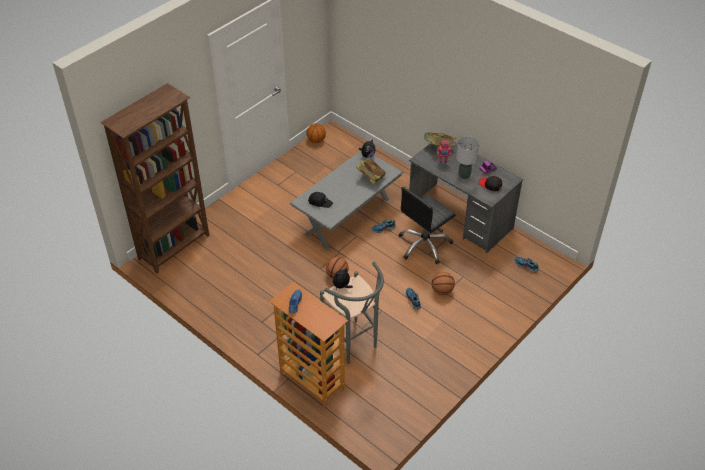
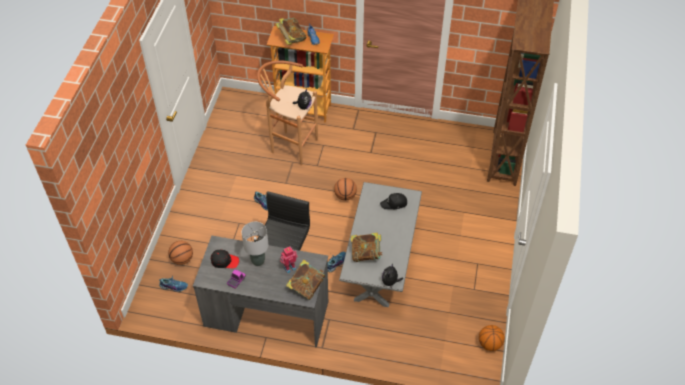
camera: 150 degrees right, 5 degrees up
(317, 314) = (291, 39): none -> book
(353, 346) = (290, 145): grey stool -> brown stool
(442, 290) = (243, 224): basketball -> basketball (182, 259)

